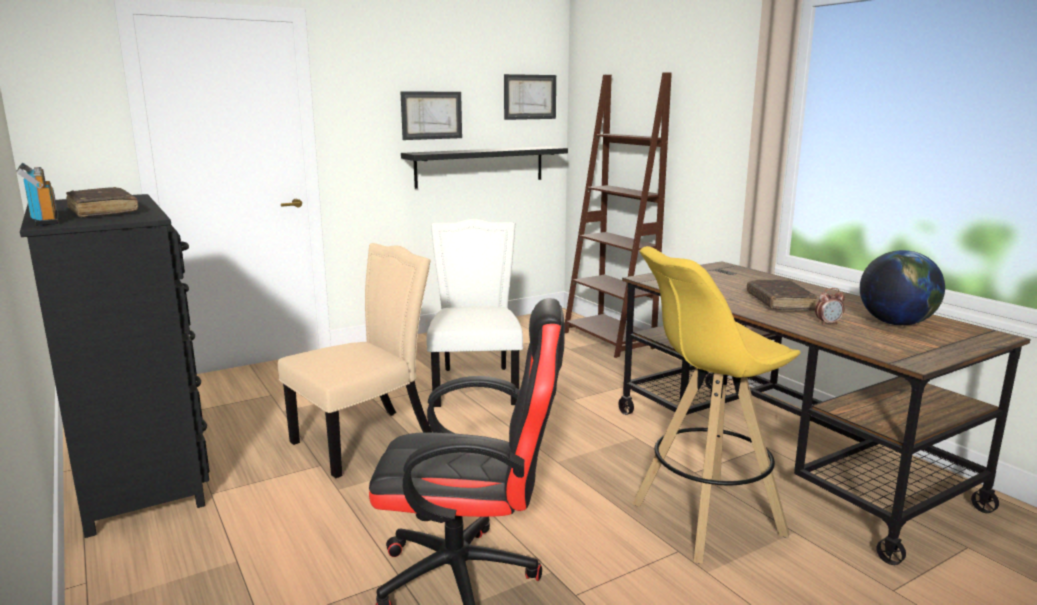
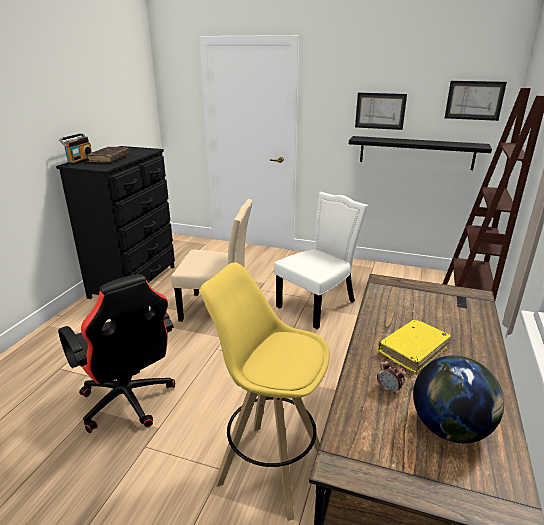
camera: 50 degrees right, 10 degrees up
(779, 302) = (413, 350): brown book -> yellow book

